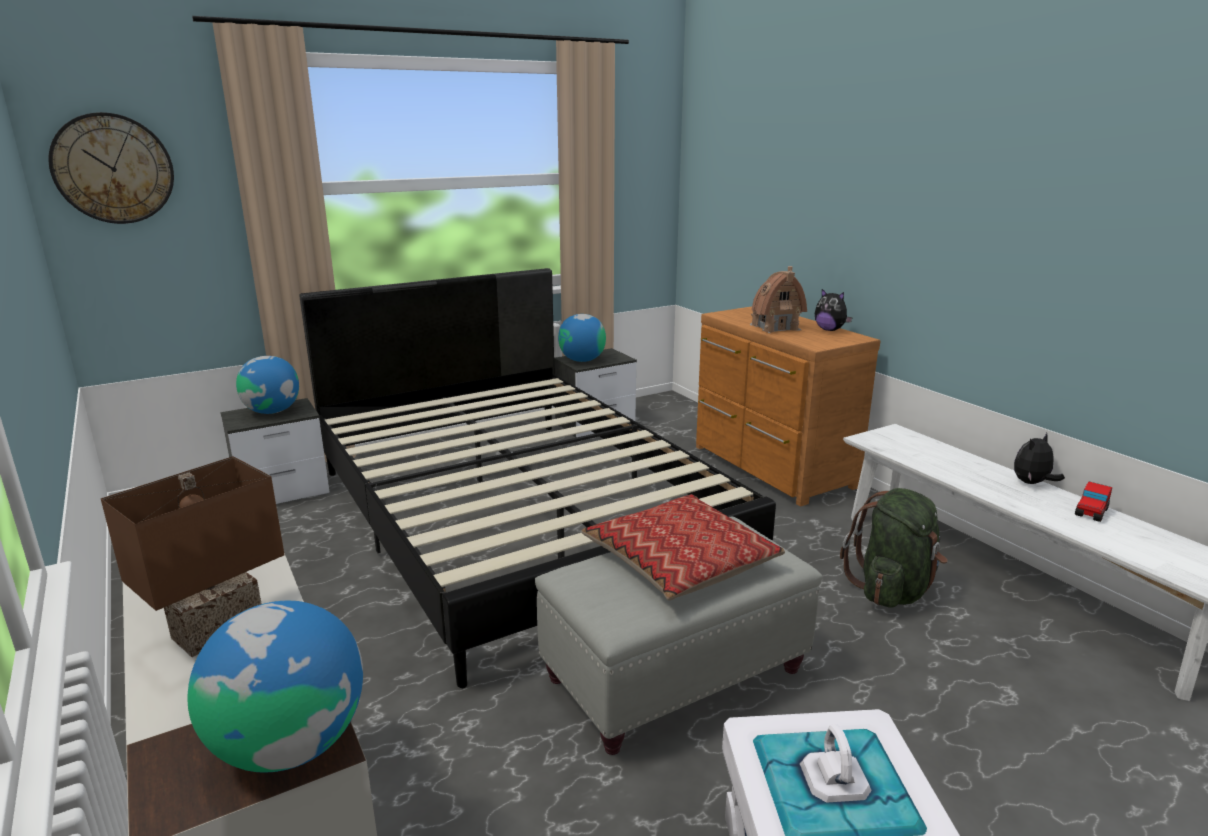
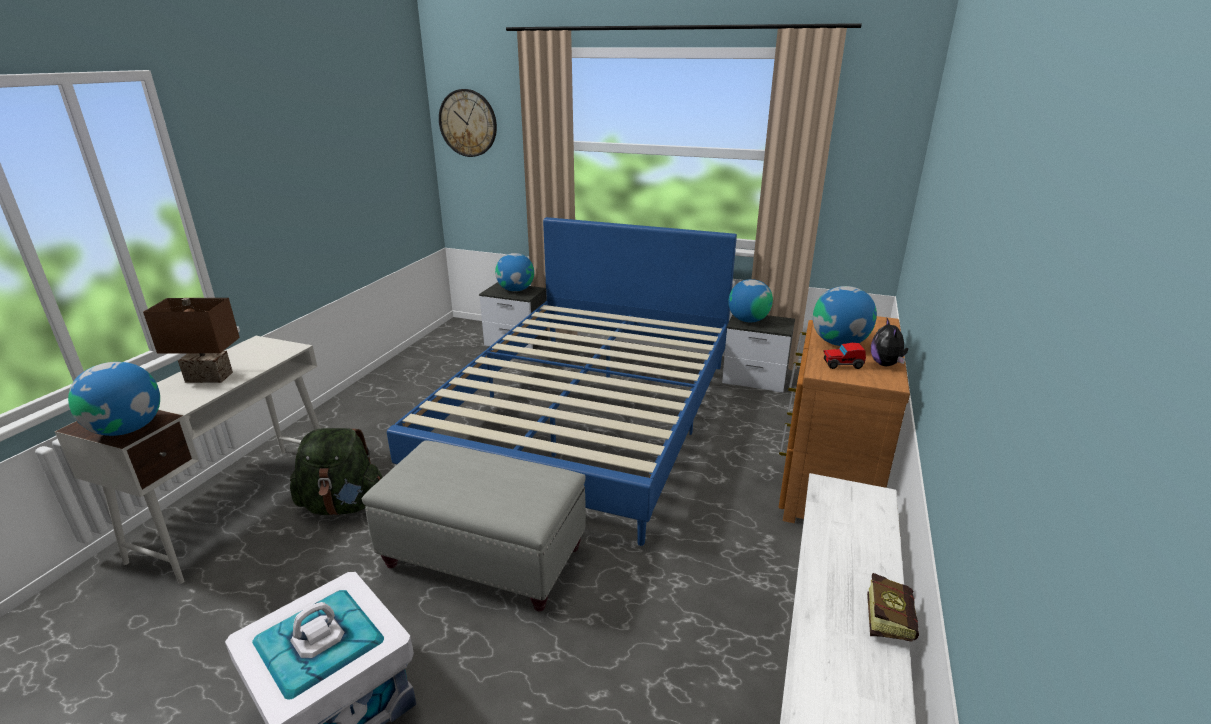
camera: 50 degrees right, 5 degrees up
(518, 518) = (587, 417): black bed -> blue bed
(680, 560) = (487, 476): pillow -> none
(775, 327) = (839, 343): toy house -> globe
(892, 590) = (714, 623): green backpack -> green backpack (343, 505)
(1032, 483) = (887, 617): plush toy -> book
(1091, 512) = (874, 680): toy car -> toy car (842, 364)

